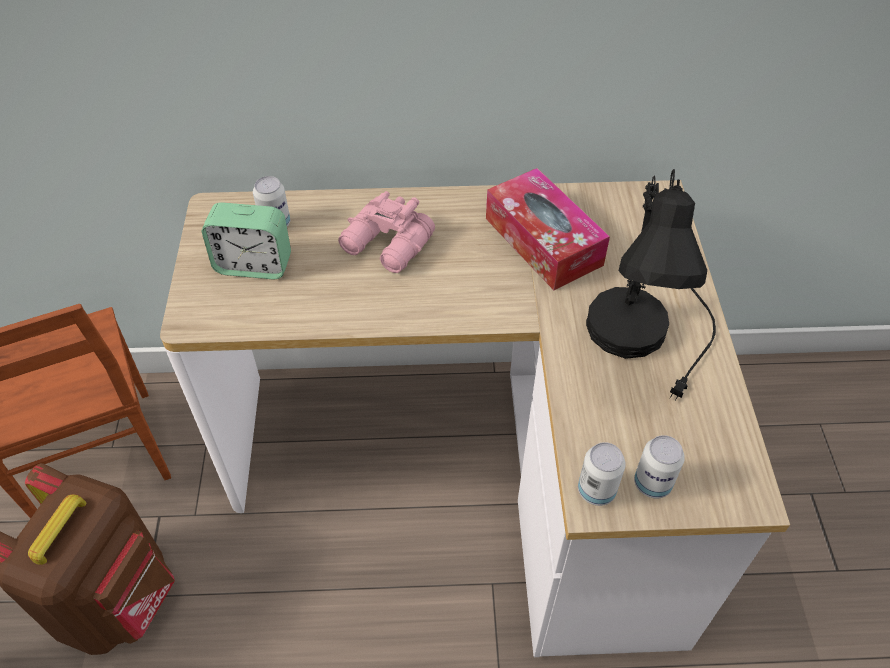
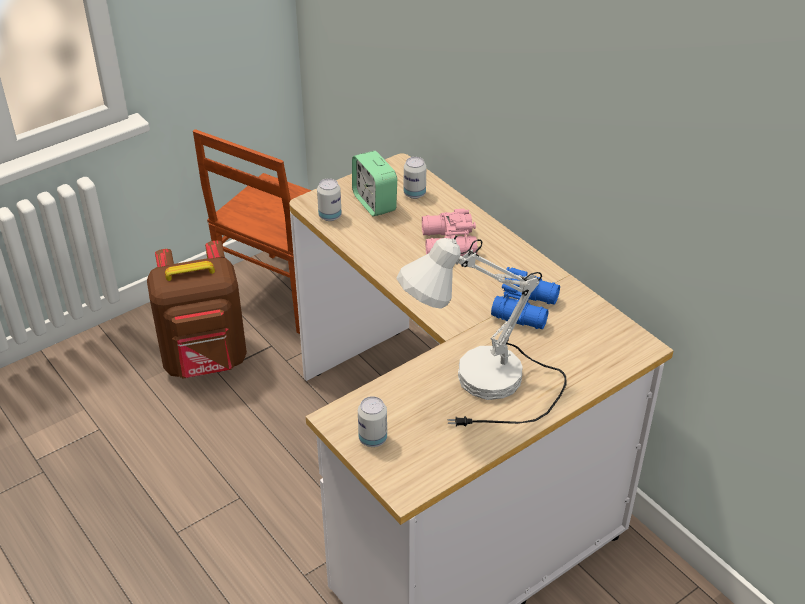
camera: 55 degrees right, 10 degrees down
(543, 241) = (527, 308): tissue box -> blue binoculars
(596, 490) = (345, 416): can -> can (330, 216)
(648, 343) = (487, 394): black table lamp -> white table lamp

